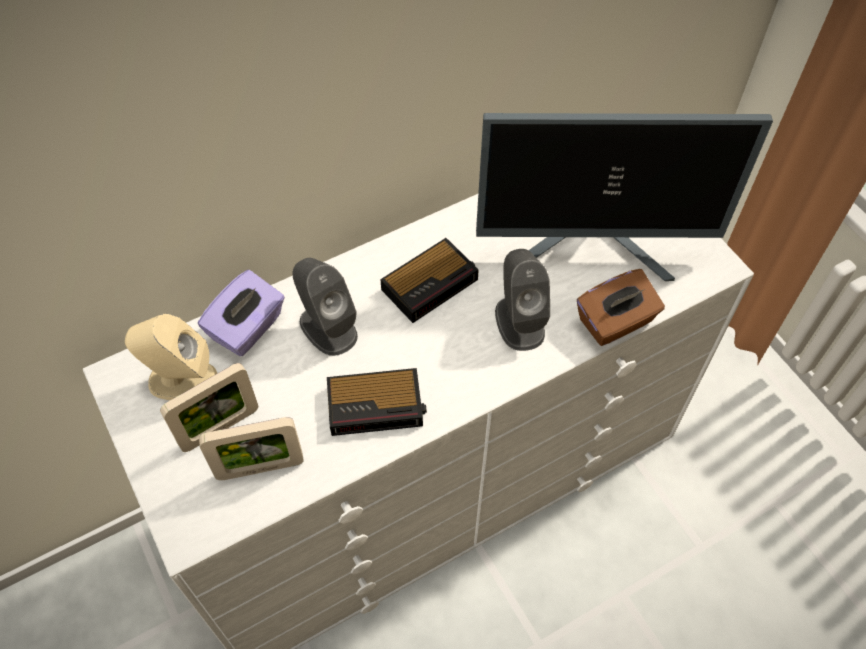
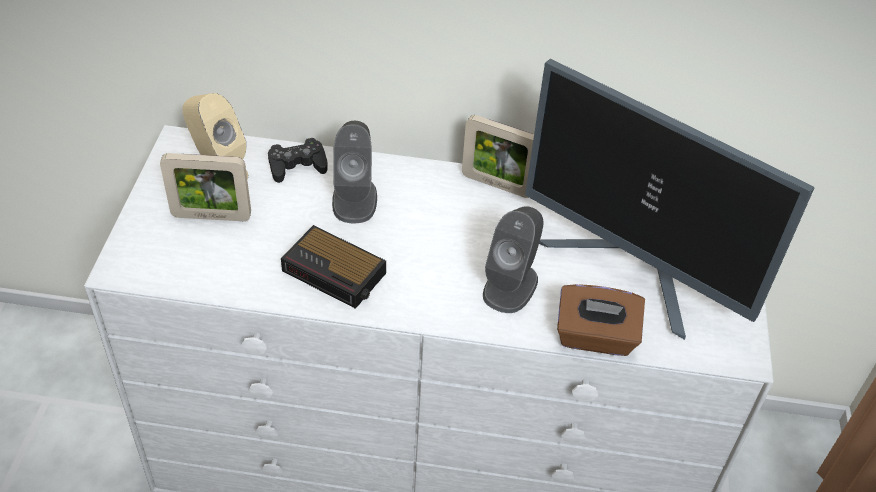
camera: 35 degrees right, 10 degrees down
(248, 328) = (297, 165): purple tissue box -> black game controller
(260, 468) = (211, 259): picture frame -> picture frame (497, 185)
(431, 283) = (466, 217): alarm clock -> none

